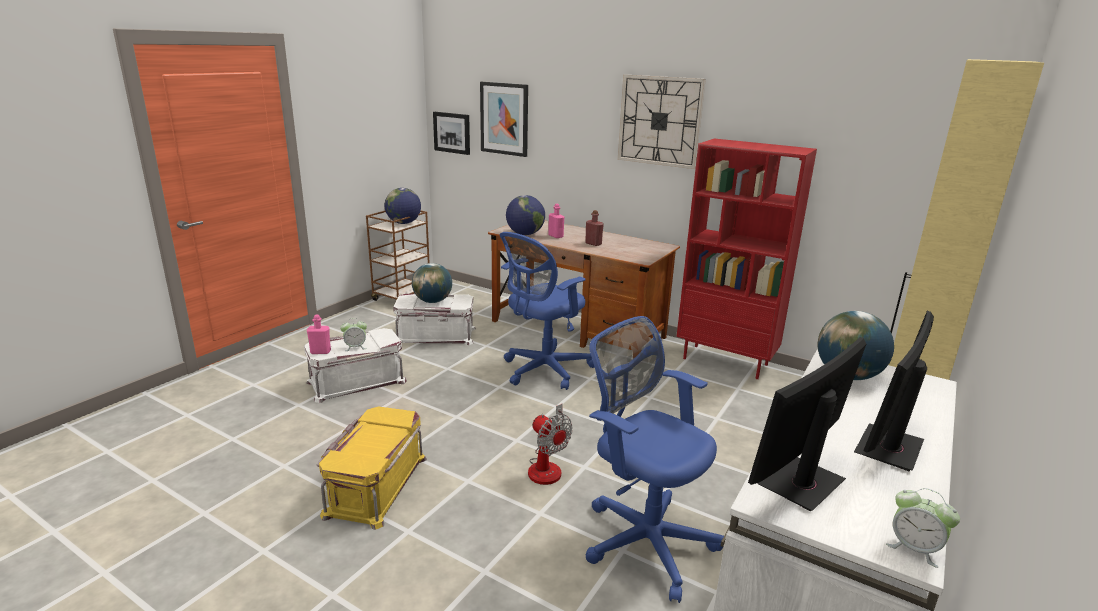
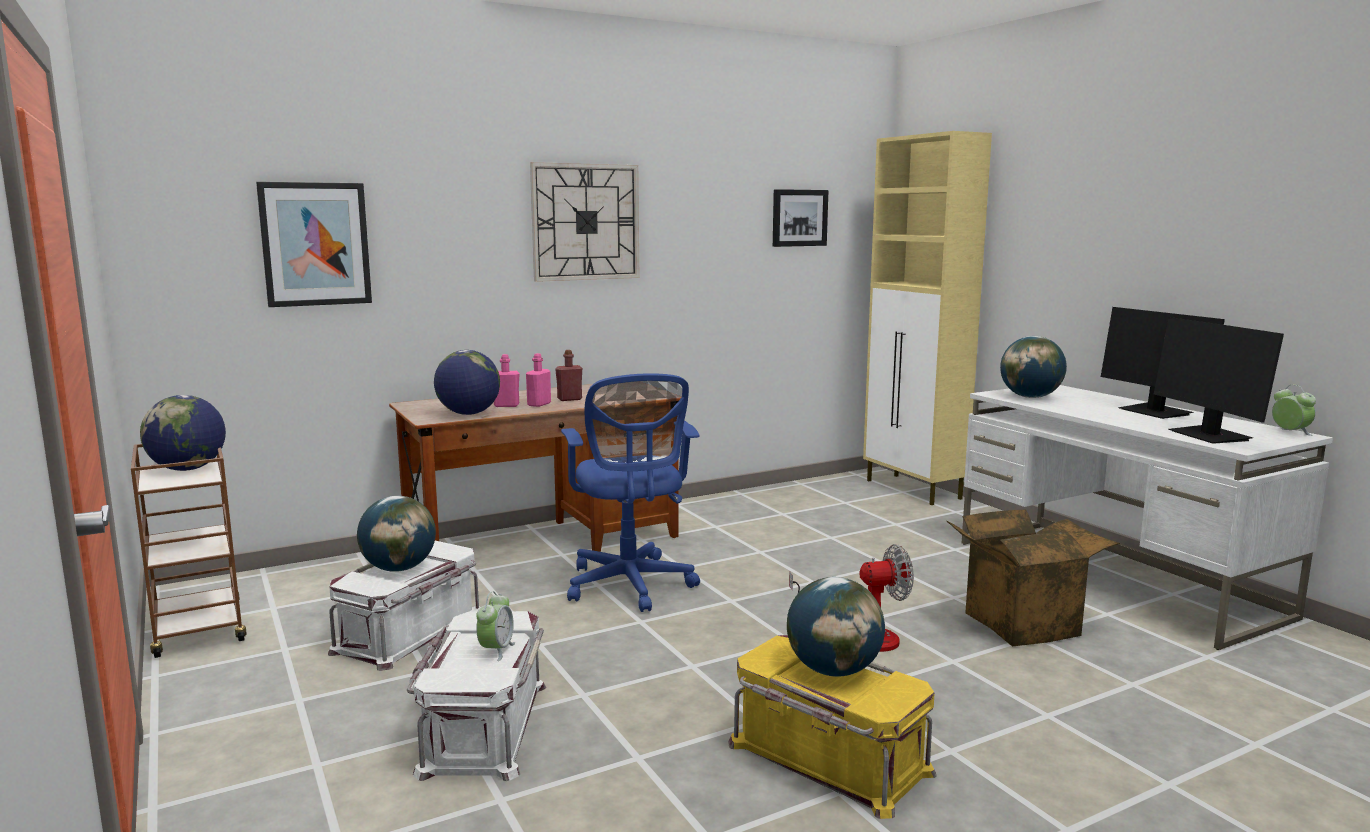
camera: 60 degrees left, 10 degrees down
(320, 352) = (480, 678): pink bottle -> pink bottle (539, 404)
(382, 438) = (832, 670): none -> globe
(452, 132) = (184, 283): picture -> picture (799, 218)
(644, 539) = (1020, 622): blue office chair -> cardboard box
(726, 361) = (722, 502): red bookcase -> none
(914, 548) = (1290, 432): alarm clock -> alarm clock turned 90 degrees counterclockwise

